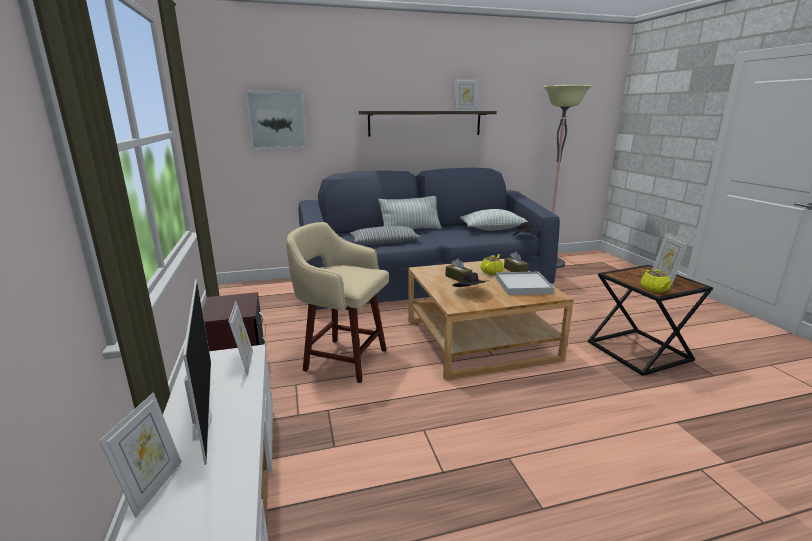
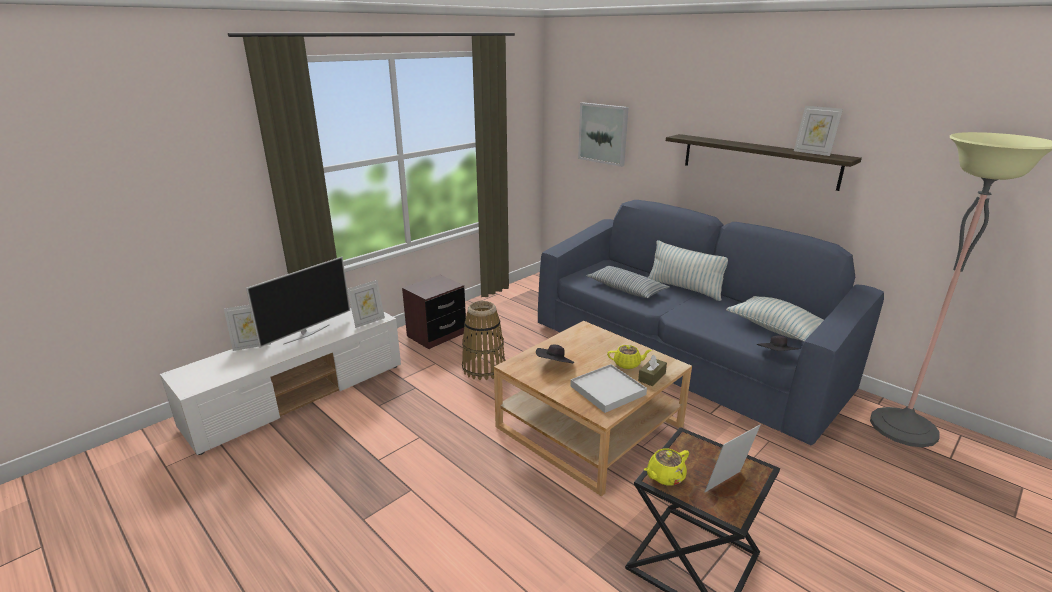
camera: 60 degrees right, 5 degrees up
(343, 359) = (484, 368): beige stool -> basket
(458, 278) = (585, 350): brown tissue box -> none

